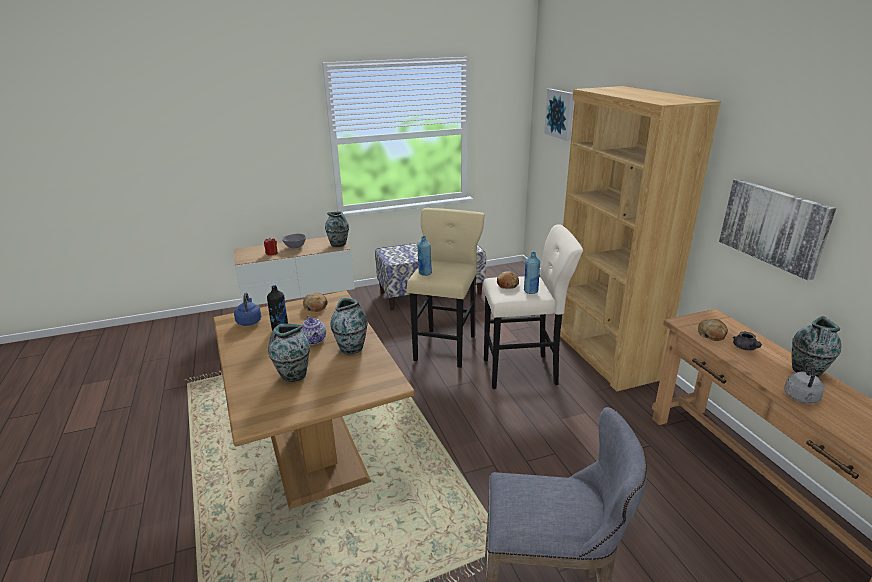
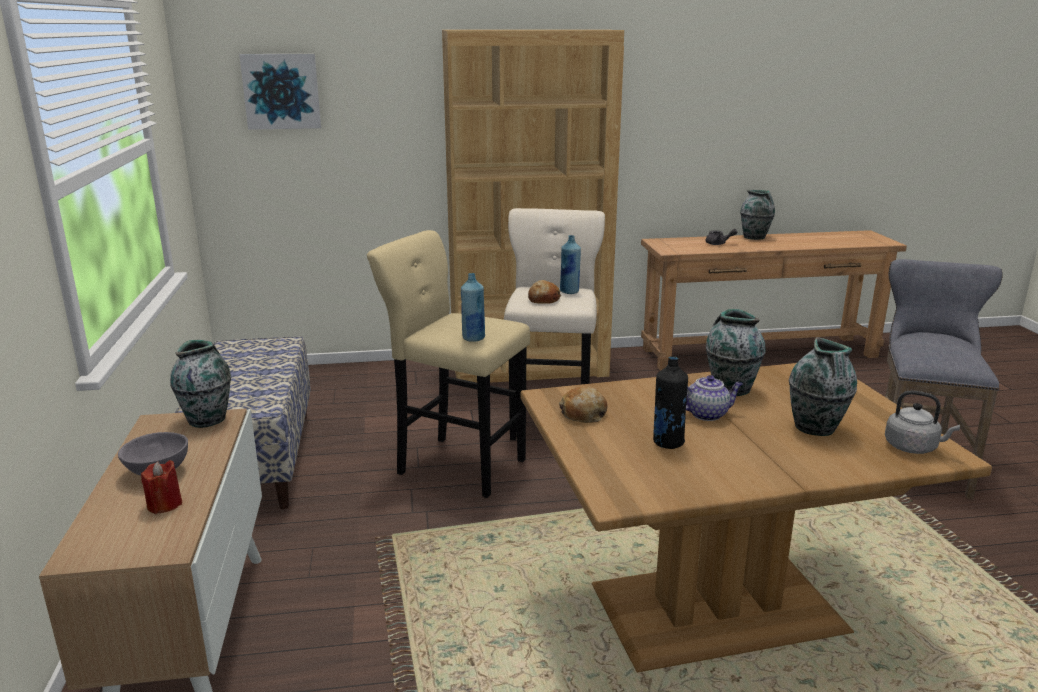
camera: 80 degrees left, 5 degrees down
(249, 321) = (629, 475): blue kettle -> none
(711, 334) = (693, 247): bread -> none
(773, 226) = (679, 136): picture -> none
(801, 398) = (794, 245): grey kettle -> grey kettle (913, 447)

